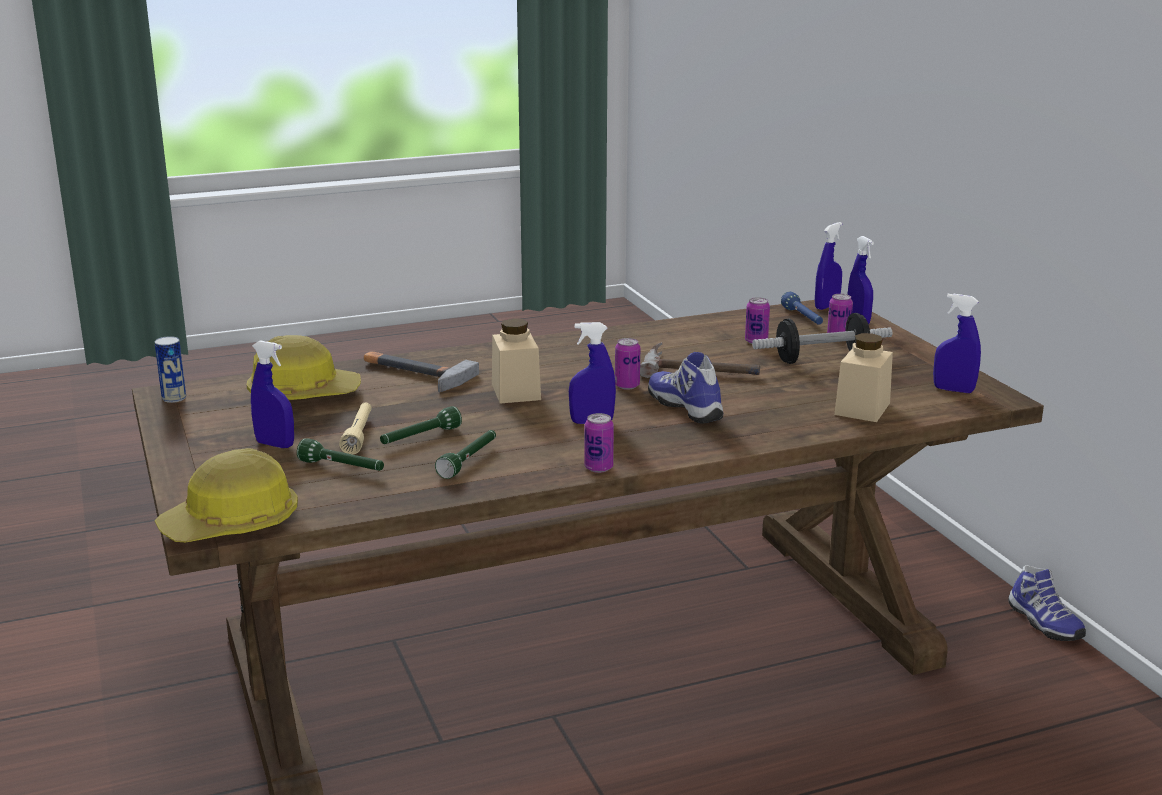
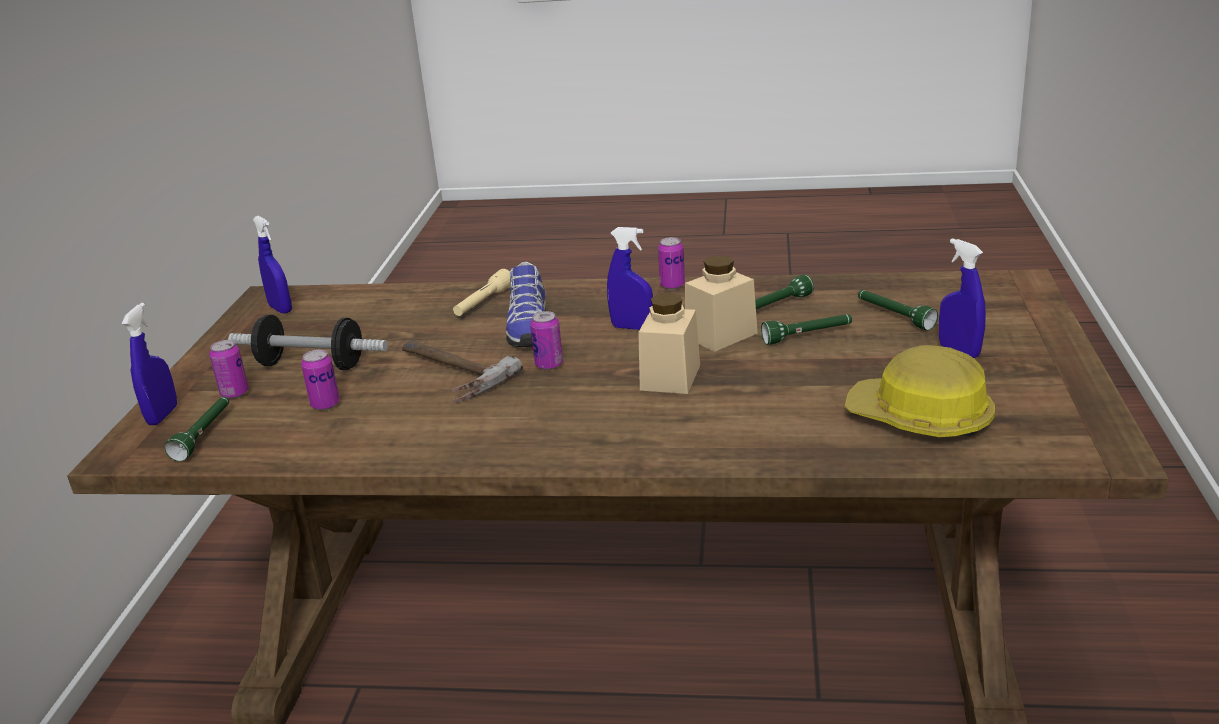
camera: 150 degrees left, 5 degrees up
(174, 398) = (1096, 442): can -> none
(233, 525) = (997, 281): hard hat -> none
(359, 435) = (868, 349): beige flashlight -> beige flashlight (483, 303)
(413, 373) = (769, 429): hammer -> none
(803, 318) = (204, 435): blue flashlight -> green flashlight
(827, 306) = (133, 453): blue spray bottle -> none
(862, 409) = (388, 303): beige jar -> beige jar (721, 335)
(1042, 623) = (215, 539): shoe -> none

